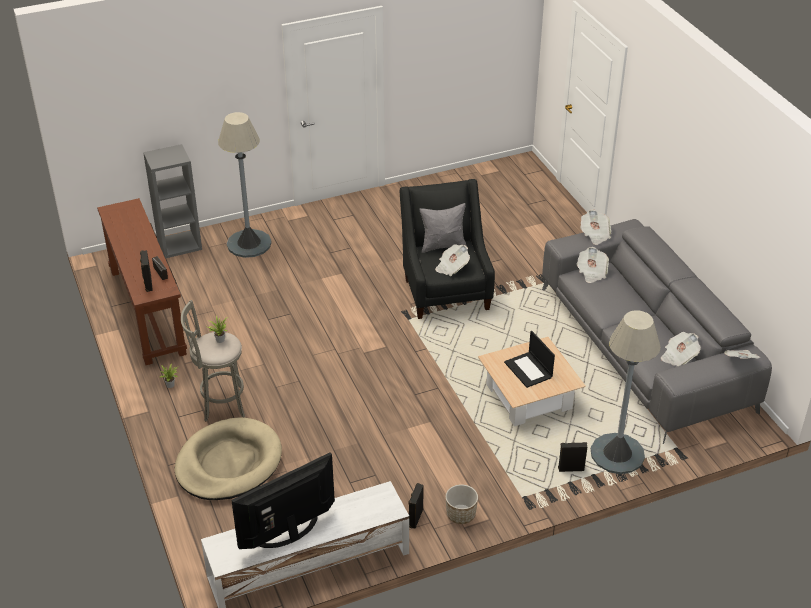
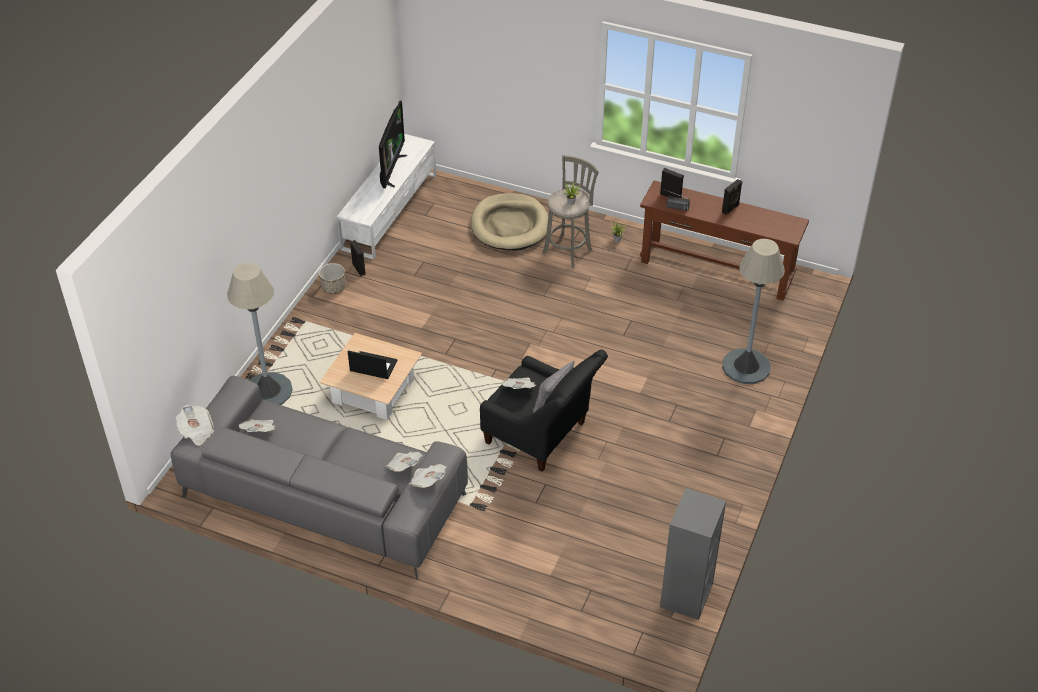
camera: 135 degrees right, 5 degrees up
(180, 244) = (791, 329): grey bookcase -> grey bookcase (687, 595)
(571, 468) = (291, 360): black speaker -> black speaker (731, 209)

